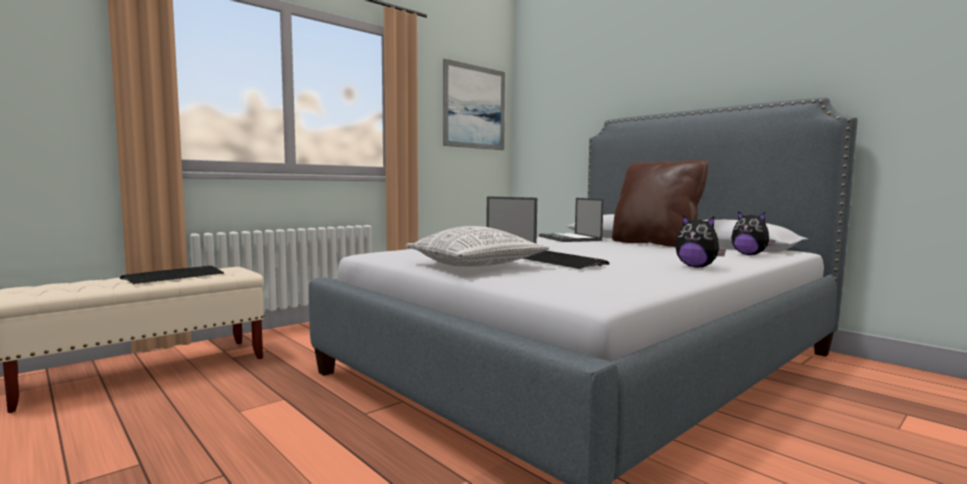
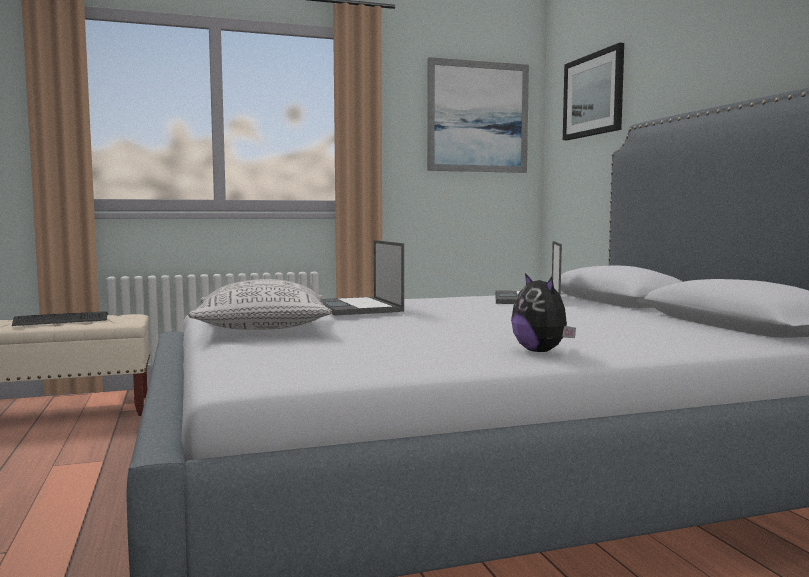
camera: 25 degrees right, 0 degrees up
(560, 261) = (378, 330): keyboard -> none
(562, 98) = (593, 95): none -> picture
(655, 244) = (626, 313): brown pillow -> none
(750, 255) = (713, 339): plush toy -> none

